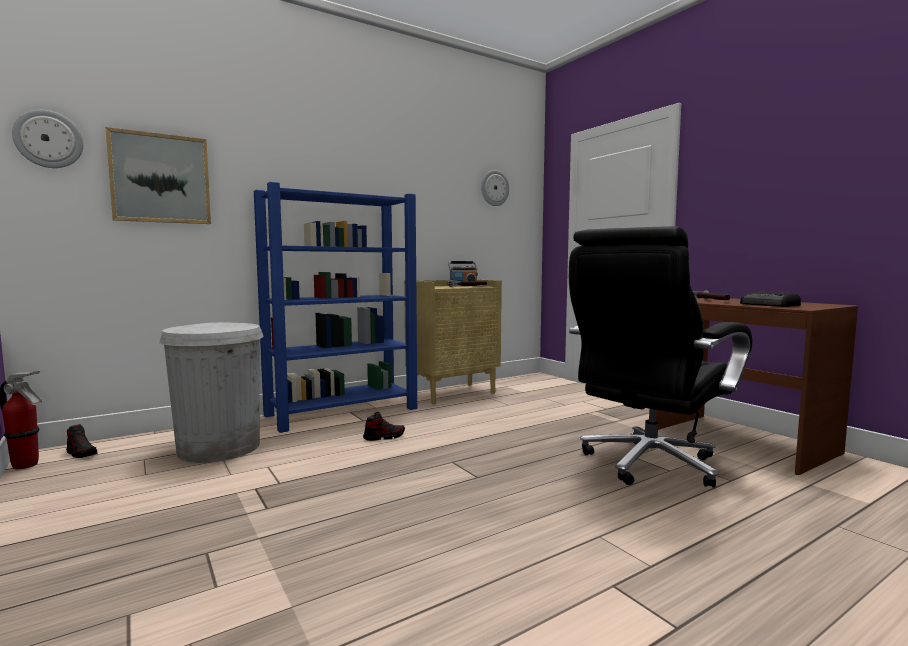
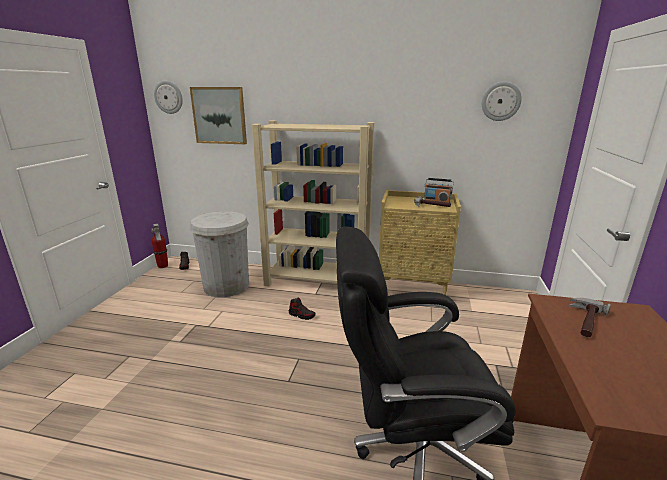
camera: 45 degrees right, 15 degrees up
(342, 412) = (317, 280): blue bookcase -> beige bookcase
(769, 305) = (608, 376): radio -> none

